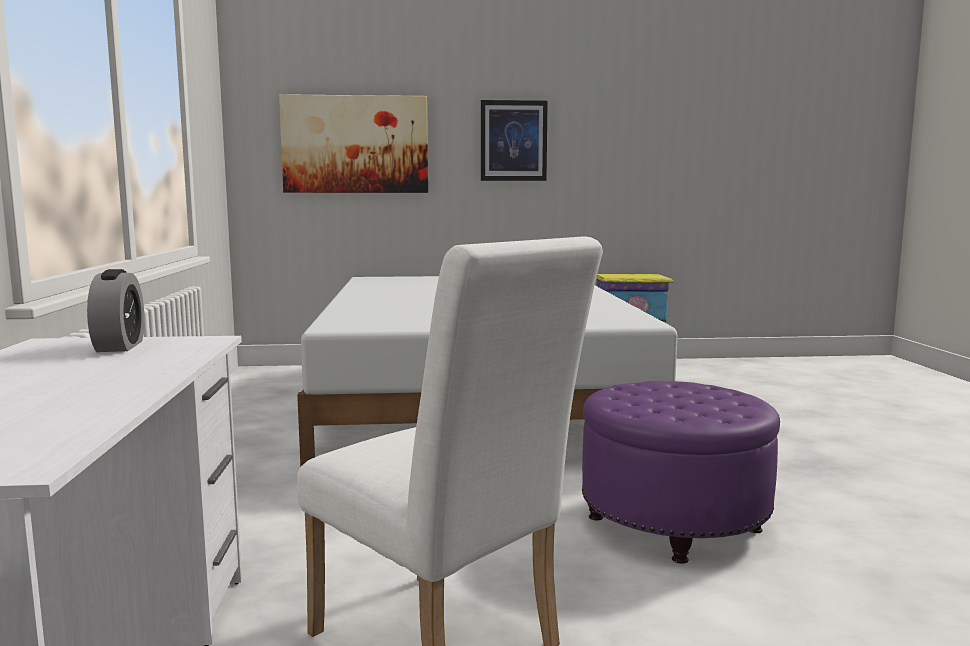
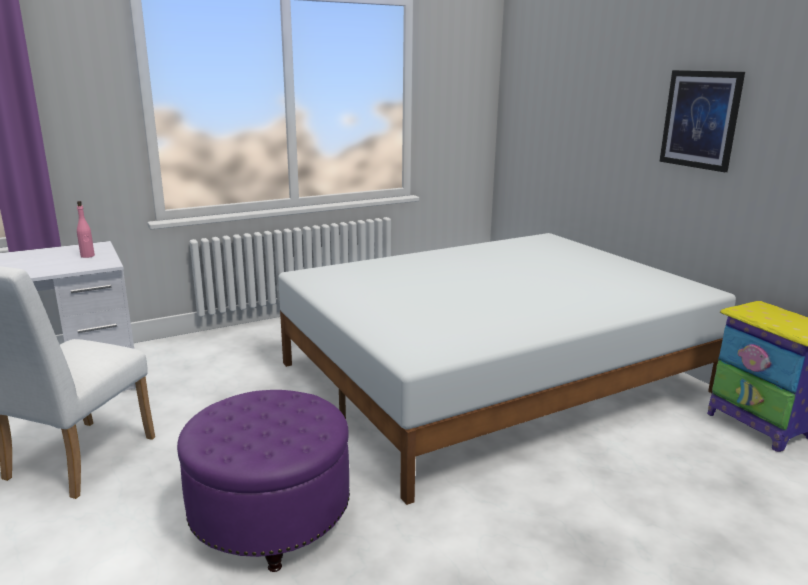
camera: 65 degrees right, 10 degrees up
(119, 346) = (87, 256): alarm clock -> pink bottle
(355, 144) = (570, 111): picture -> none

